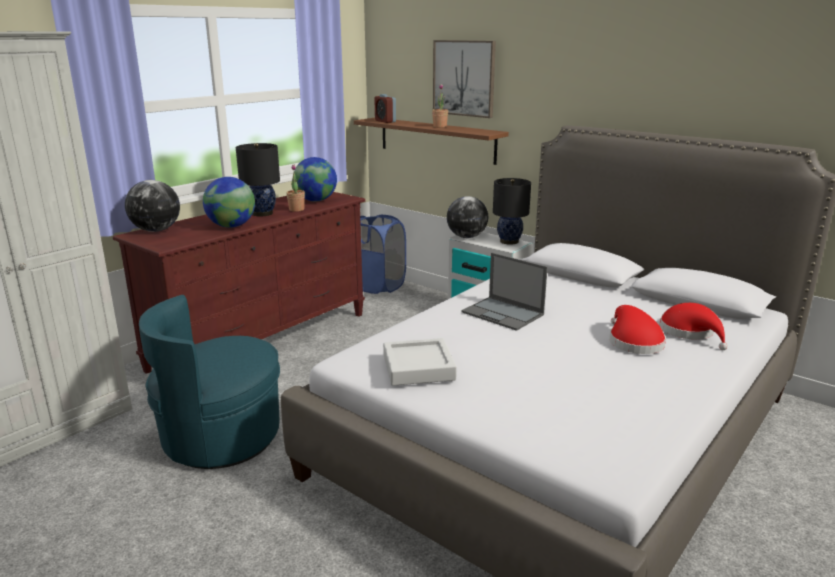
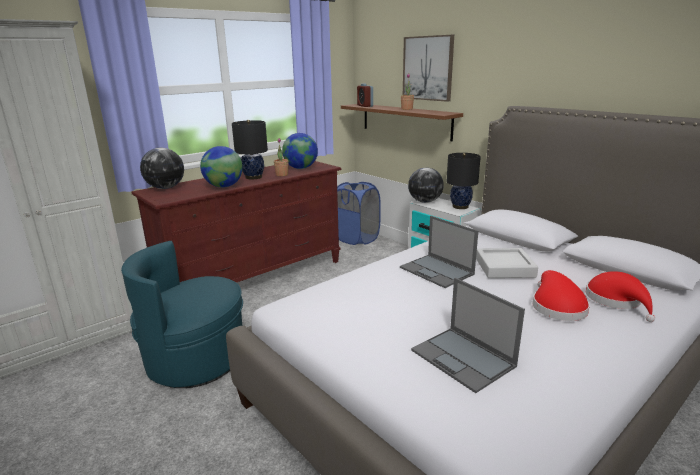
camera: 10 degrees right, 0 degrees up
(418, 367) = (342, 319): grey tray -> grey tray (504, 267)
(553, 395) = (464, 359): none -> laptop

